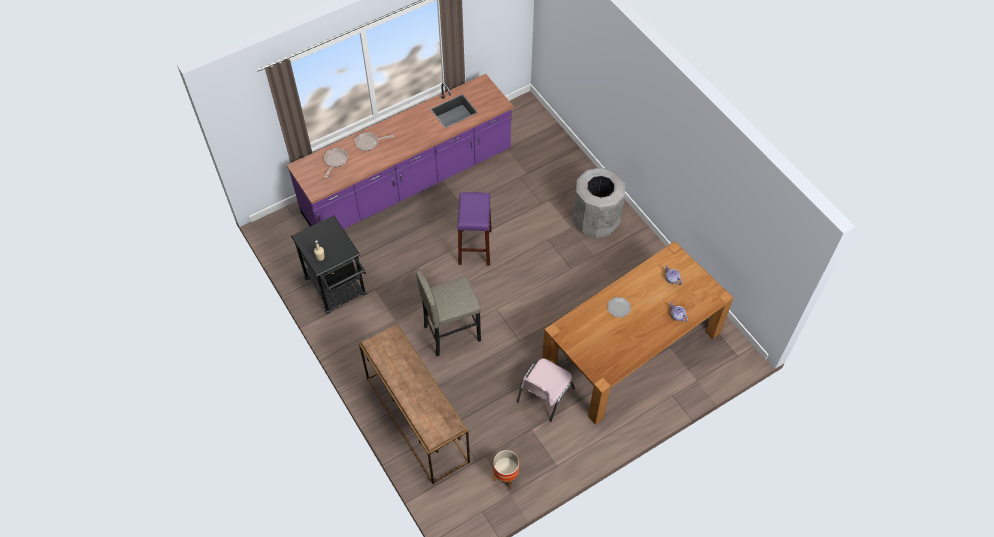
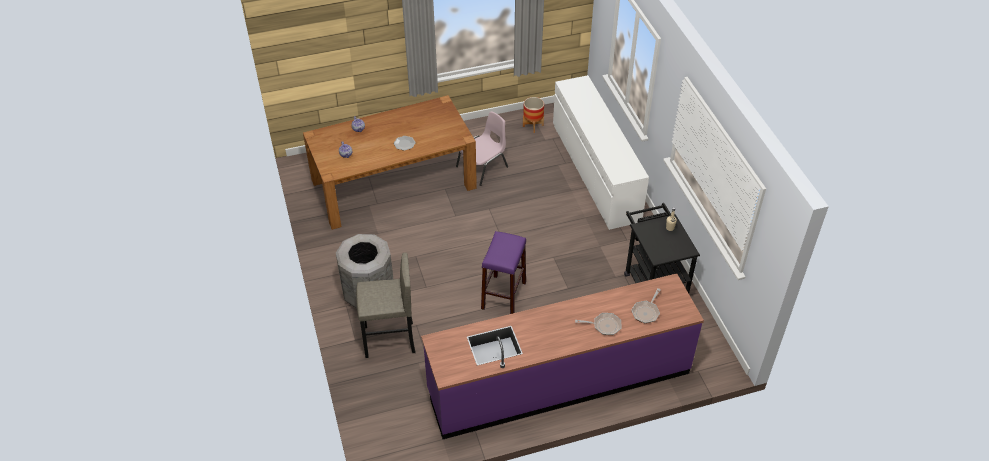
camera: 165 degrees left, 10 degrees down
(416, 419) = (595, 172): brown console table -> white dresser
(451, 333) = (549, 225): grey stool -> grey stool (389, 340)

